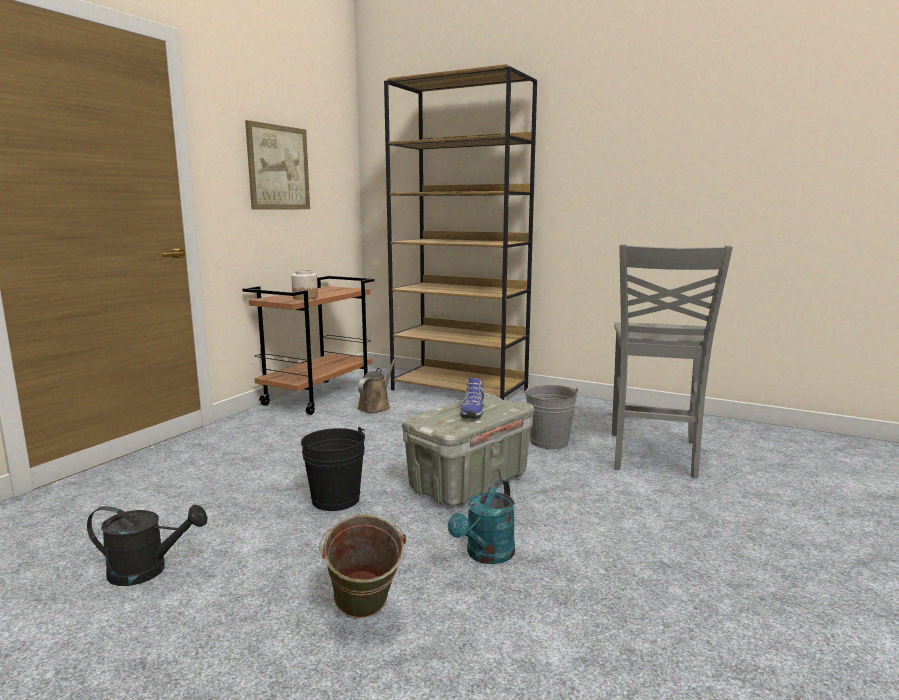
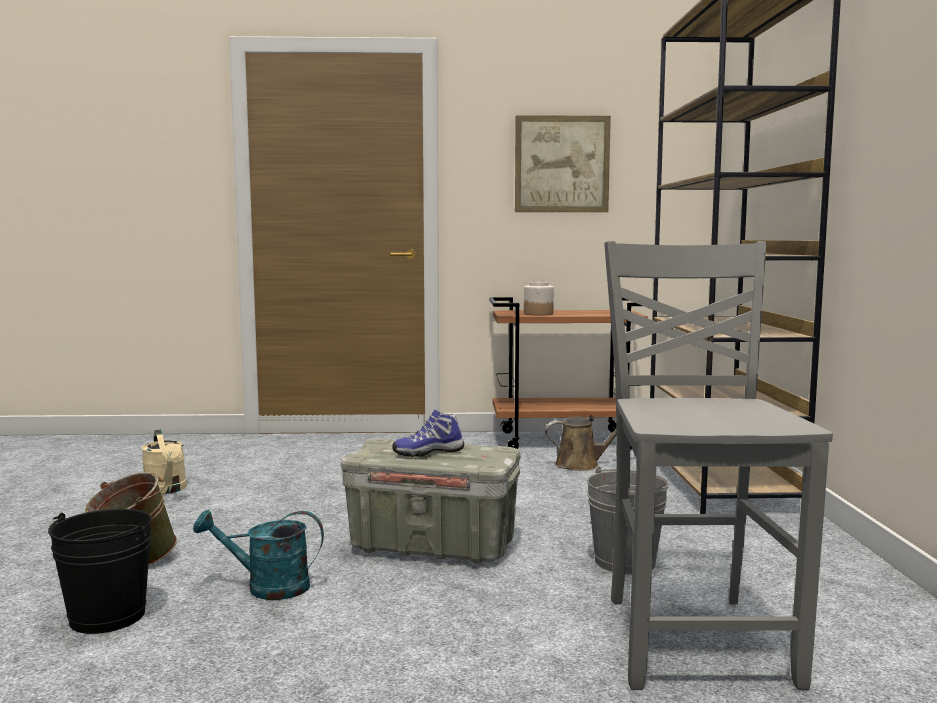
camera: 60 degrees right, 5 degrees down
(148, 570) = (167, 490): black watering can -> beige watering can
(335, 500) = (329, 507): black bucket -> black bucket (107, 616)
(652, 455) = (695, 638): grey chair -> grey chair turned 105 degrees clockwise

